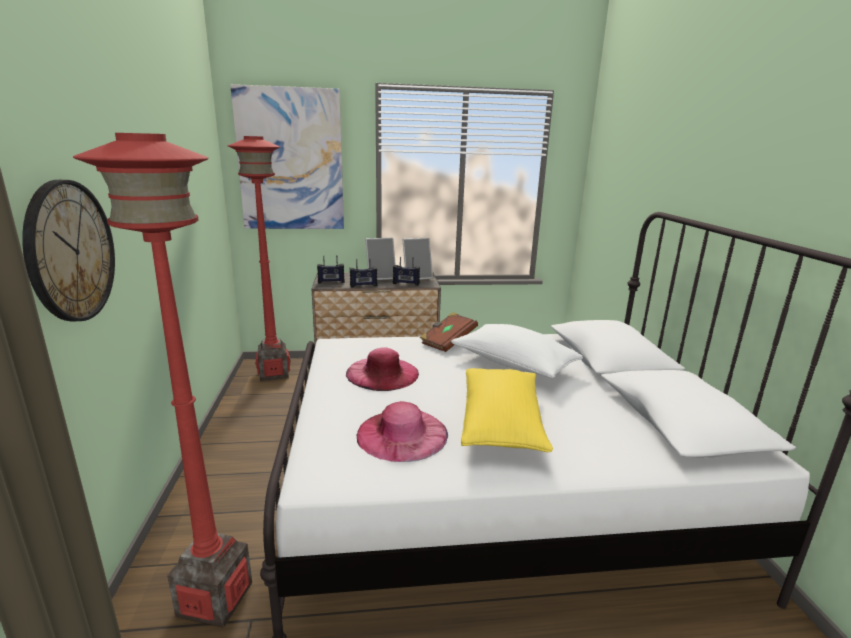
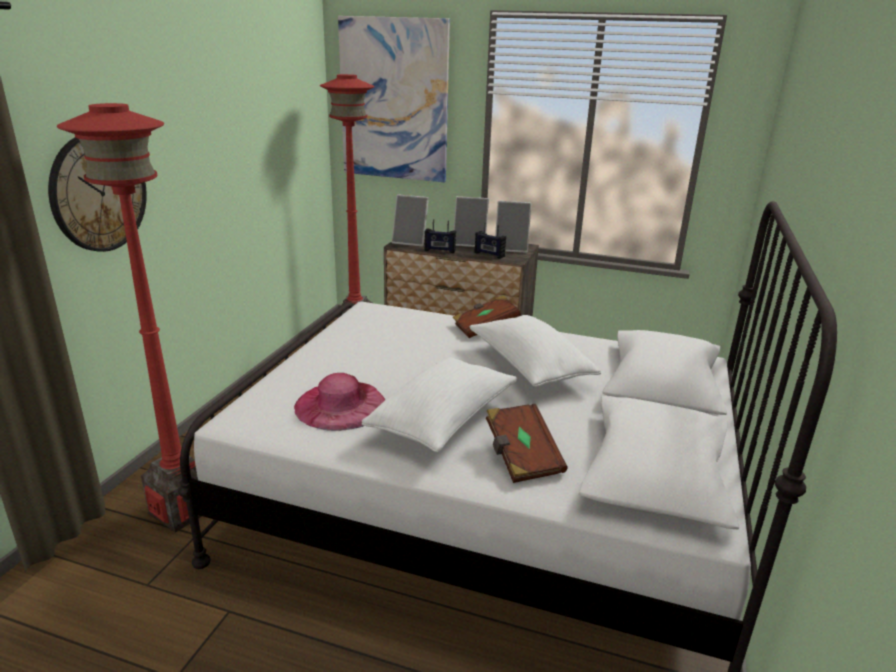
camera: 25 degrees right, 5 degrees up
(331, 282) = (411, 242): radio -> picture frame
(382, 373) = (382, 347): pink hat -> none
(501, 424) = (443, 420): yellow pillow -> white pillow
(591, 438) = (521, 457): none -> brown book

